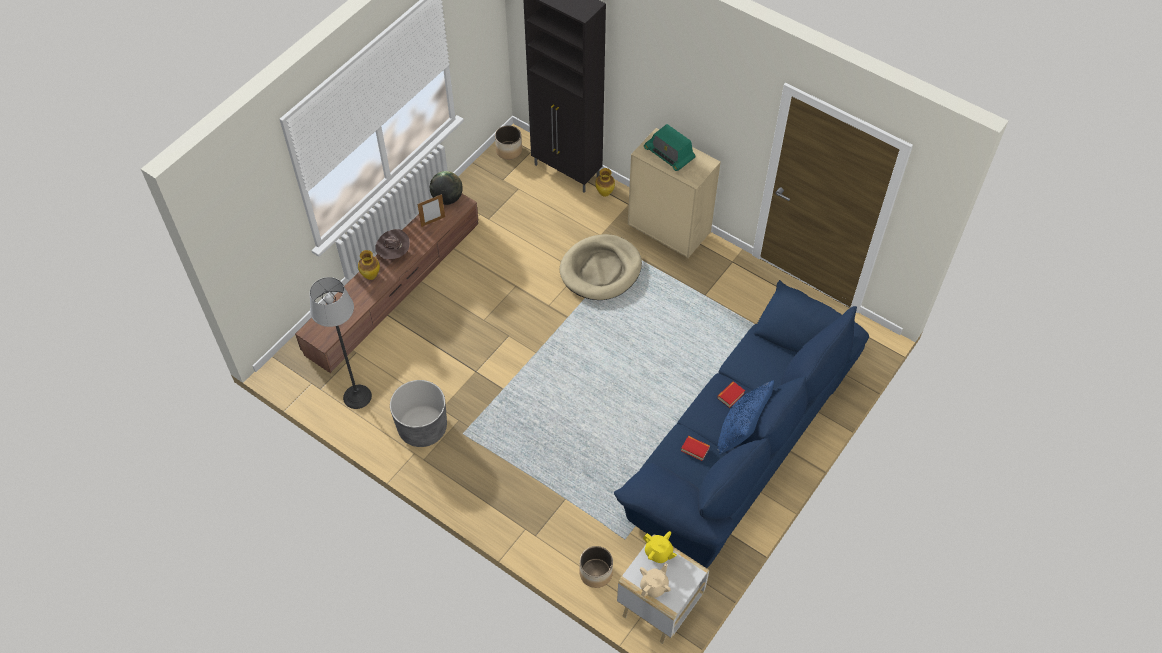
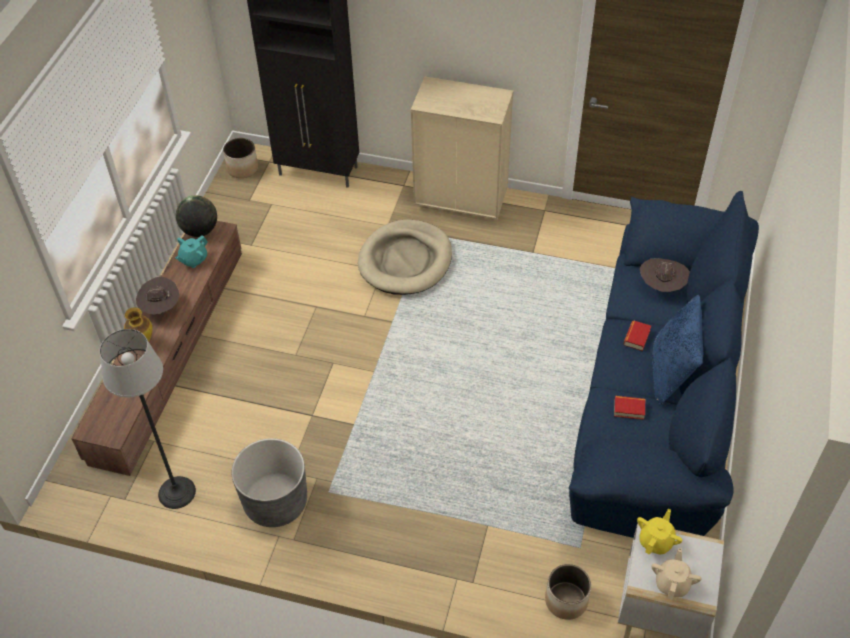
camera: 20 degrees left, 5 degrees down
(433, 221) = (193, 259): picture frame -> turquoise teapot
(605, 193) = (372, 181): vase -> none
(658, 552) = (656, 541): yellow teapot -> yellow teapot turned 75 degrees counterclockwise
(669, 154) = (453, 98): radio -> none
(772, 361) = (662, 286): none -> brown hat

